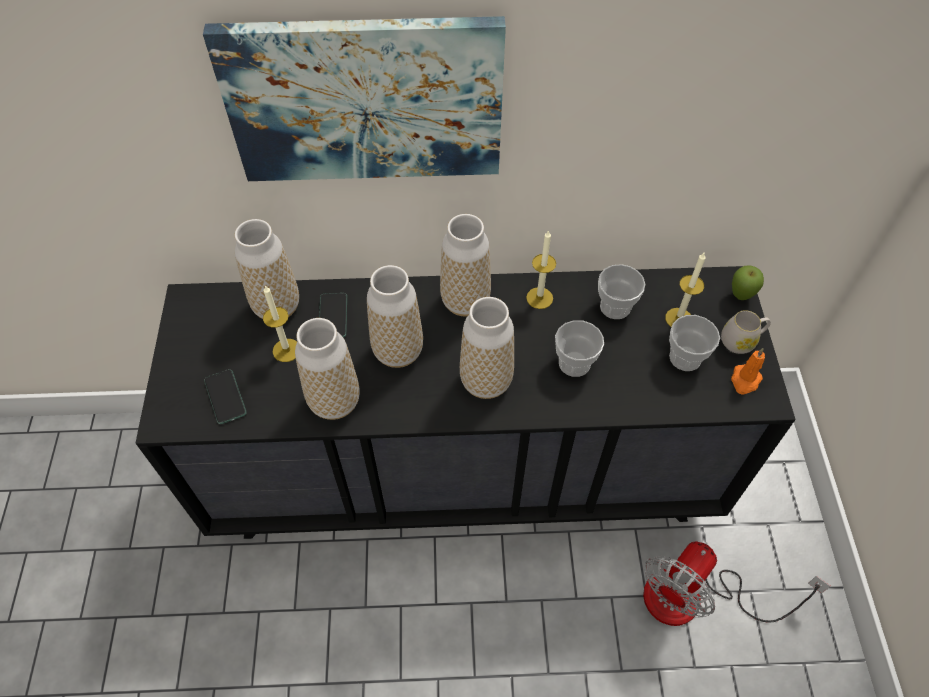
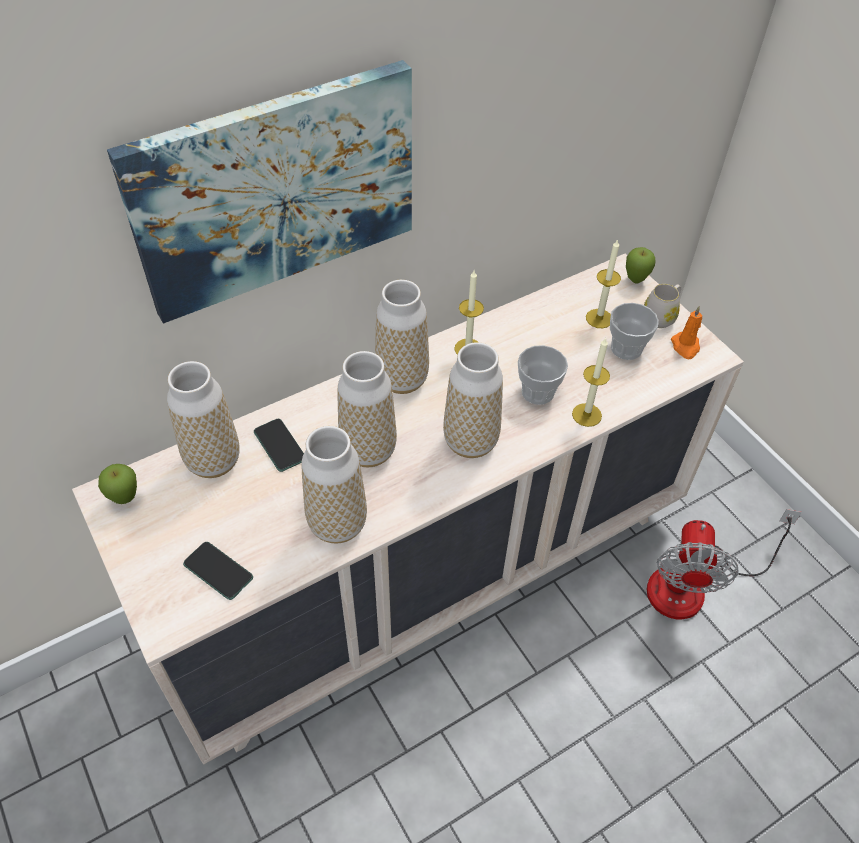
camera: 30 degrees left, 5 degrees down
(198, 309) = (125, 499): none -> apple
(286, 350) = (253, 497): candle -> candle (586, 415)
(465, 472) = (426, 573): black dresser -> beige dresser
(615, 307) = (539, 330): cup -> none

